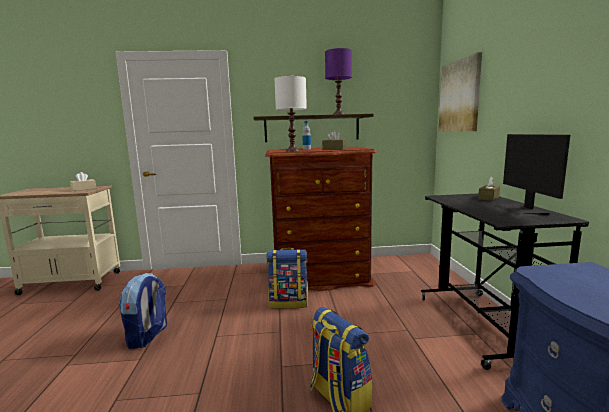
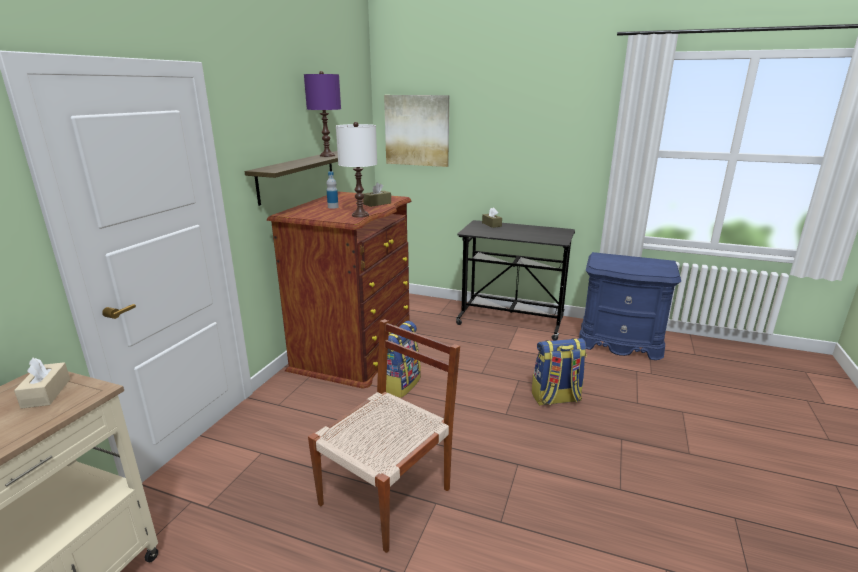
camera: 65 degrees left, 10 degrees up
(148, 336) = (388, 495): backpack -> chair
(520, 210) = (535, 230): monitor -> none

